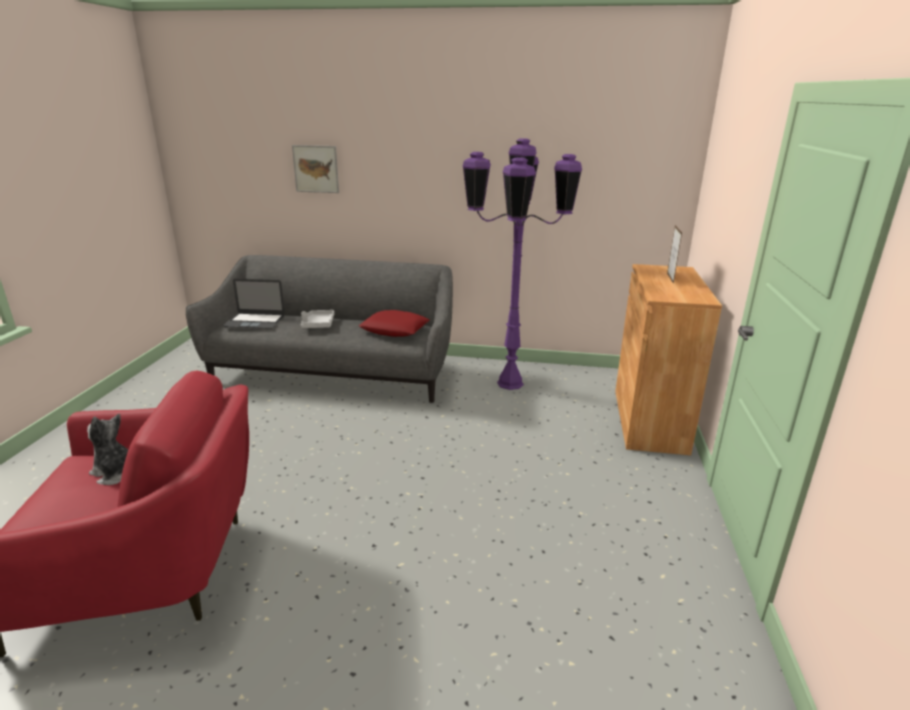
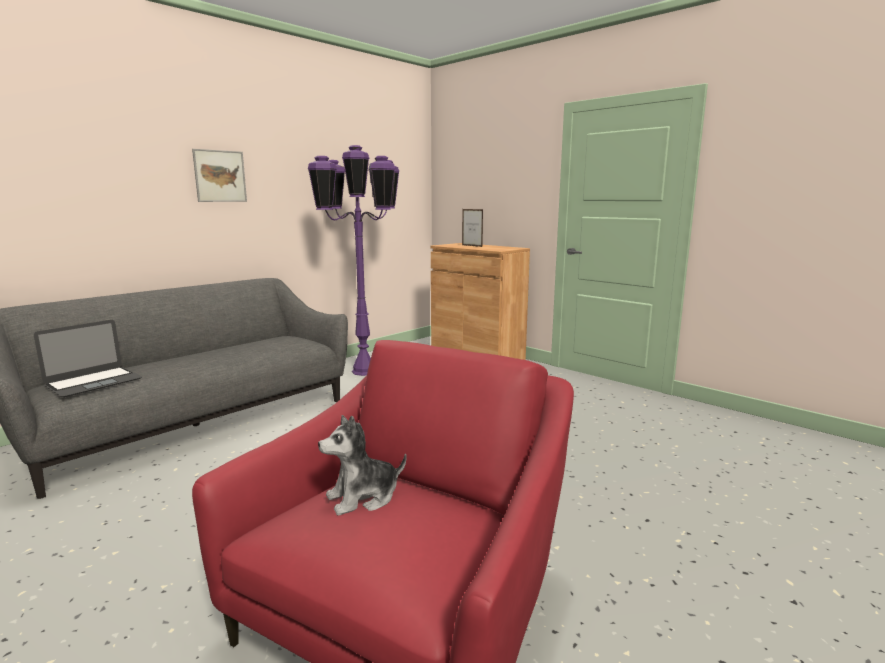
camera: 55 degrees left, 10 degrees down
(316, 169) = (98, 181): picture -> picture (220, 176)
(318, 324) = (188, 360): grey tray -> none
(395, 329) = (276, 342): red pillow -> none

